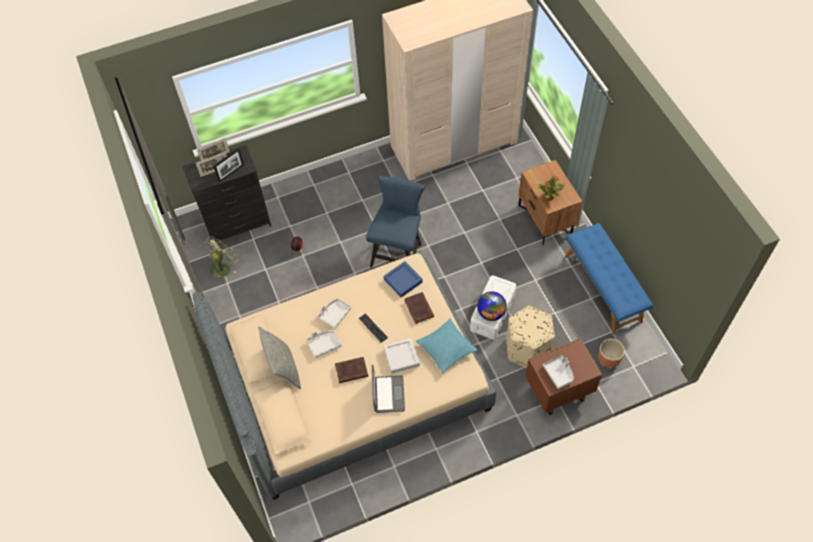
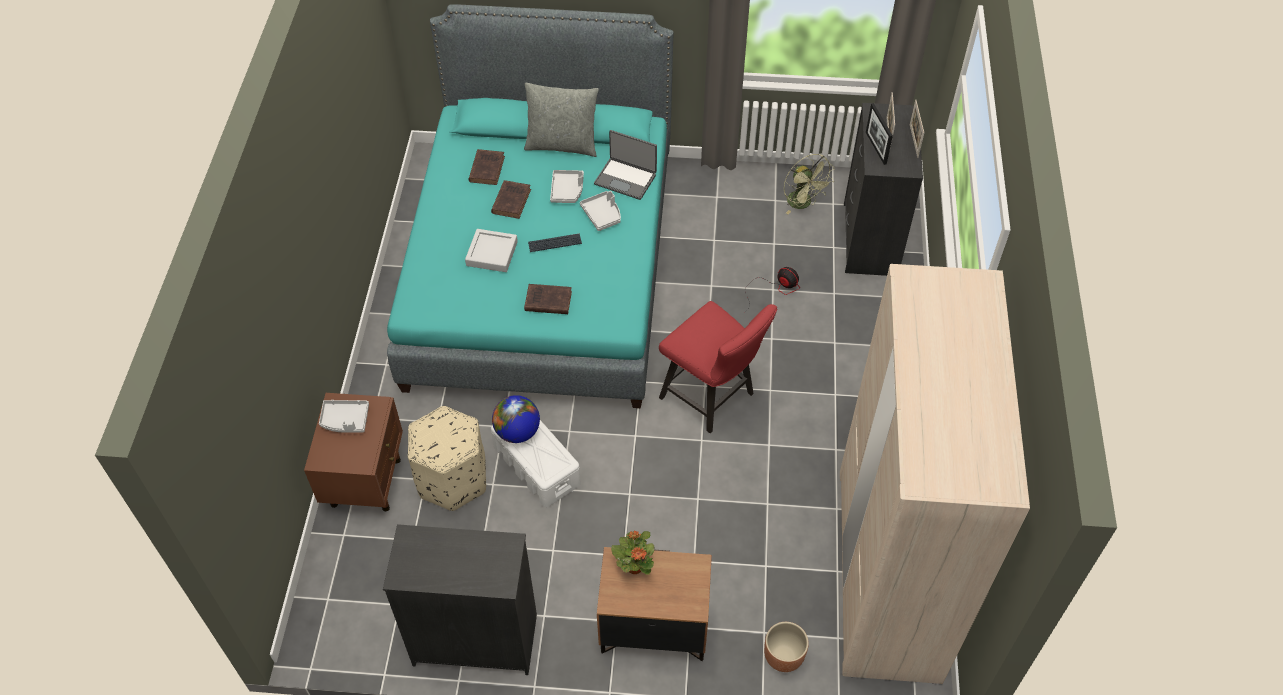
camera: 115 degrees right, 5 degrees down
(329, 403) = (487, 168): none -> brown book
(353, 384) = (541, 269): beige bed -> turquoise bed
(388, 394) = (454, 222): laptop -> laptop (626, 179)
(398, 252) = (712, 398): blue chair -> red chair
(403, 281) = (604, 303): blue tray -> none
(446, 348) = (469, 304): turquoise pillow -> none
(603, 288) = (475, 639): blue bench -> black dresser
(608, 358) = (362, 574): brown planter -> brown planter (783, 657)

